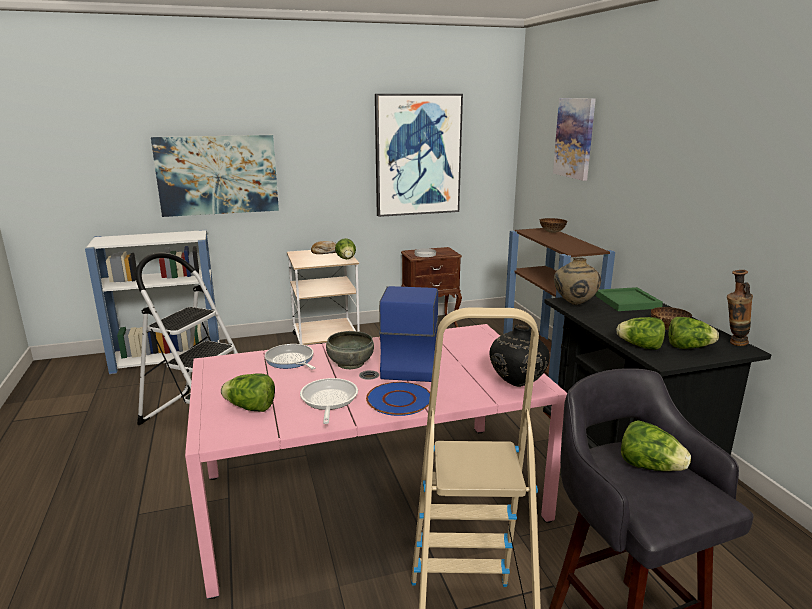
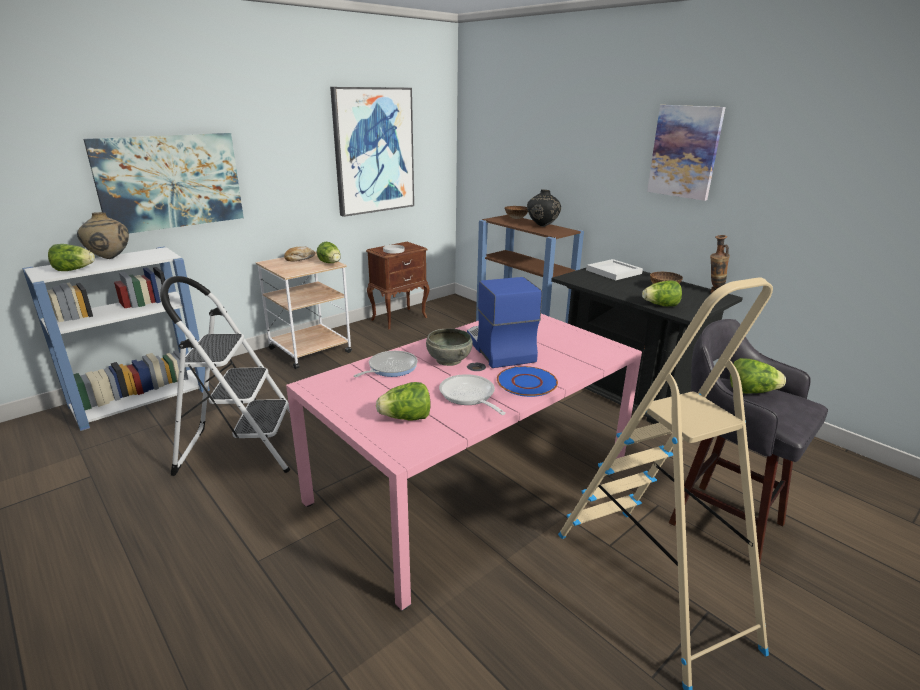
camera: 25 degrees left, 5 degrees up
(290, 360) = (390, 368): frying pan -> frying pan turned 105 degrees clockwise
(516, 384) = (600, 351): black vase -> black vase (542, 226)
(574, 138) = (529, 131): picture -> picture (684, 152)
(574, 304) = (579, 279): beige vase -> beige vase (109, 258)
(628, 302) = (614, 272): green tray -> white tray
(688, 347) = (690, 301): lettuce -> lettuce (74, 270)

